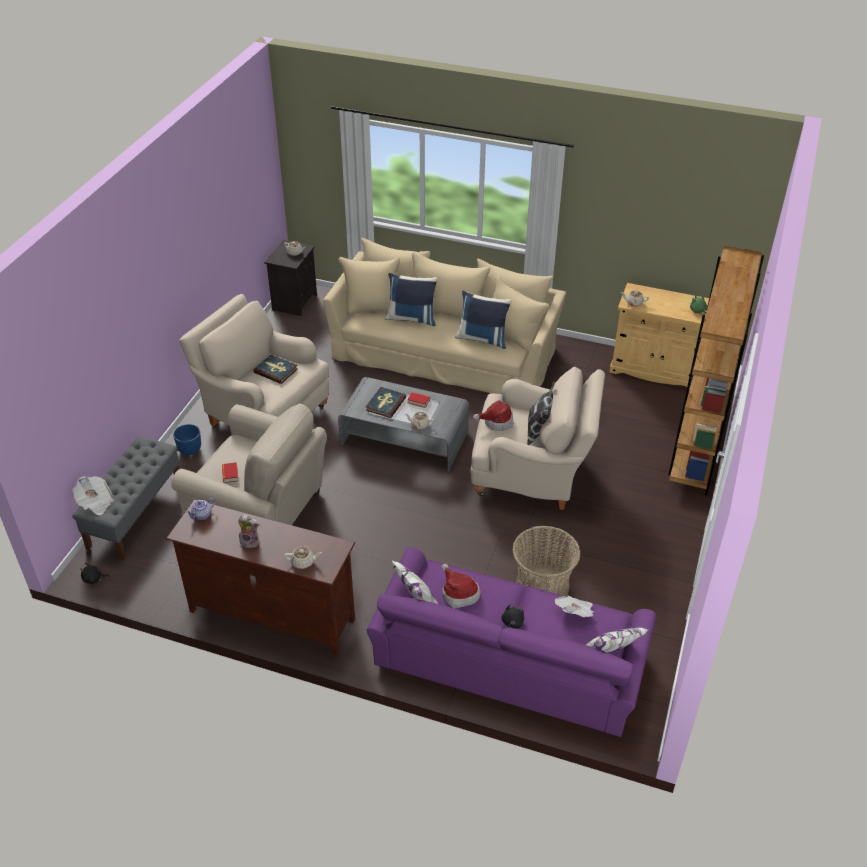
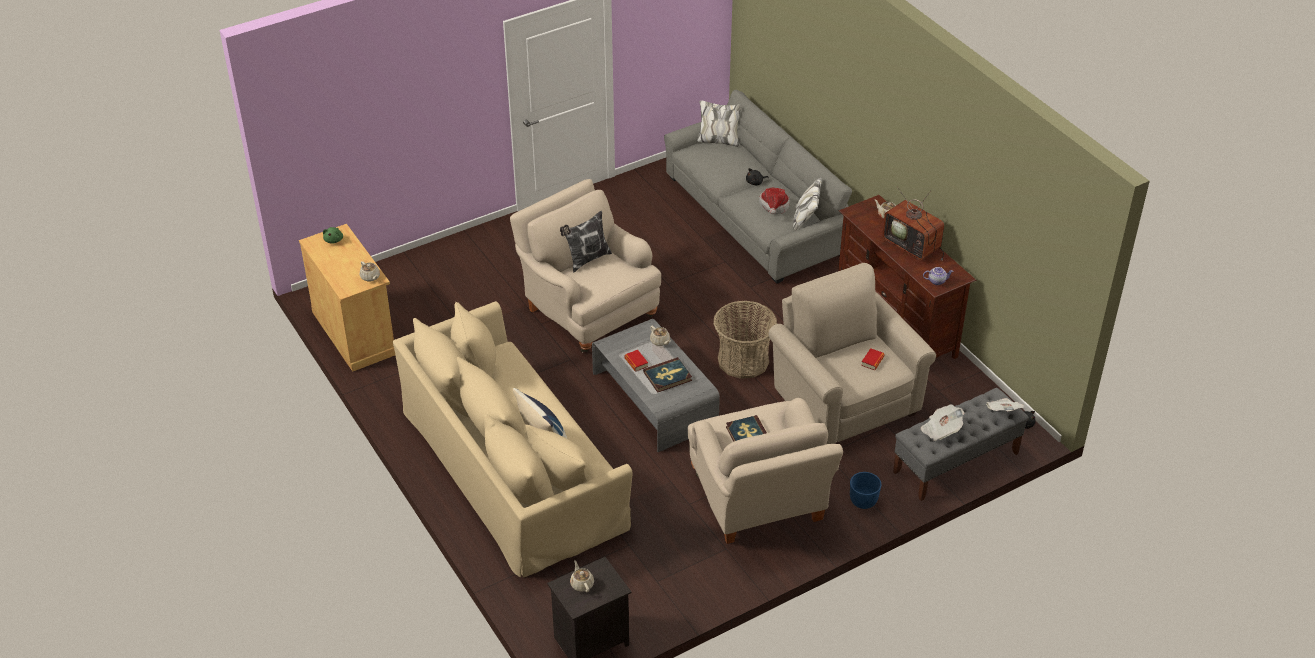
camera: 140 degrees left, 0 degrees up
(251, 542) = (913, 245): plush toy -> television
(482, 338) = (507, 380): blue pillow -> none
(496, 422) = (611, 281): hat -> none
(509, 659) = (756, 215): purple sofa -> grey sofa
(542, 587) = (683, 238): basket -> basket (743, 360)
(575, 613) = (710, 163): newspaper -> newspaper (941, 430)
(696, 447) = (434, 258): brown bookcase -> none

